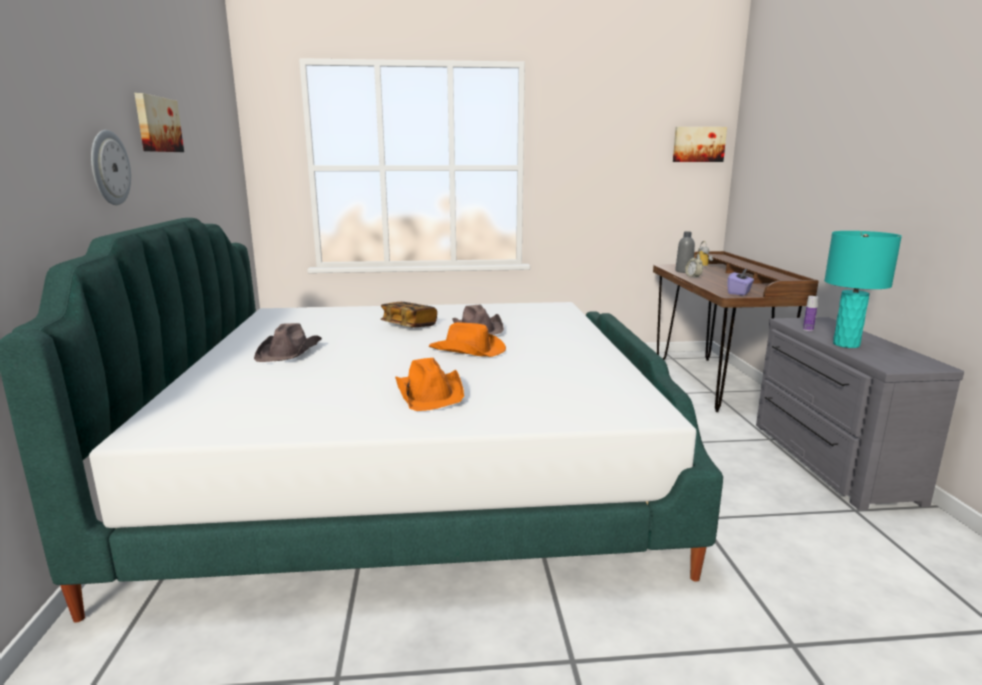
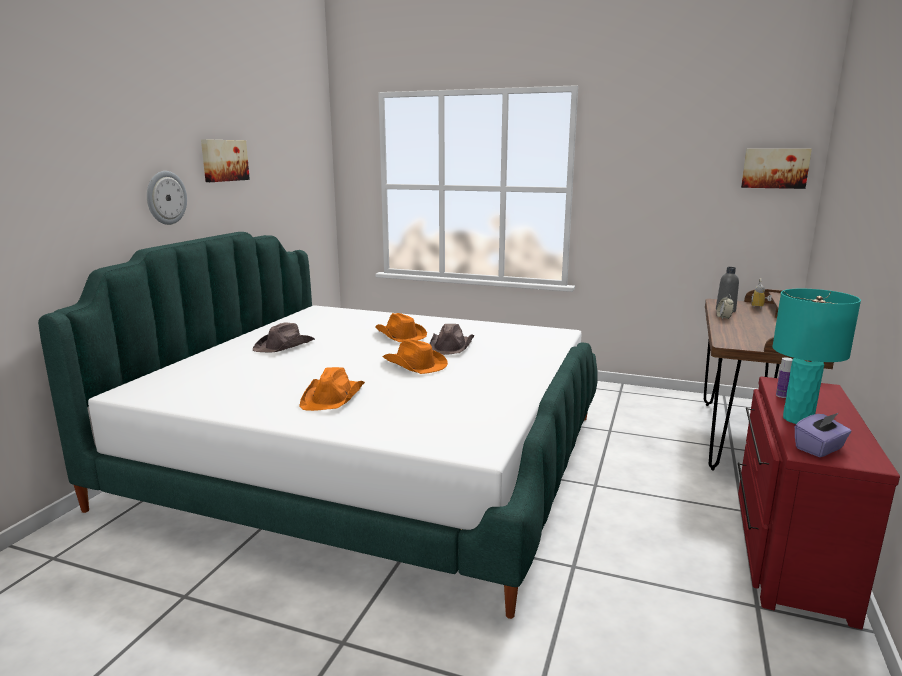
camera: 25 degrees right, 0 degrees up
(409, 325) = (400, 335): book -> orange hat
(739, 292) = (743, 343): purple tissue box -> purple tissue box (819, 449)
(827, 460) = (786, 548): grey dresser -> red dresser

